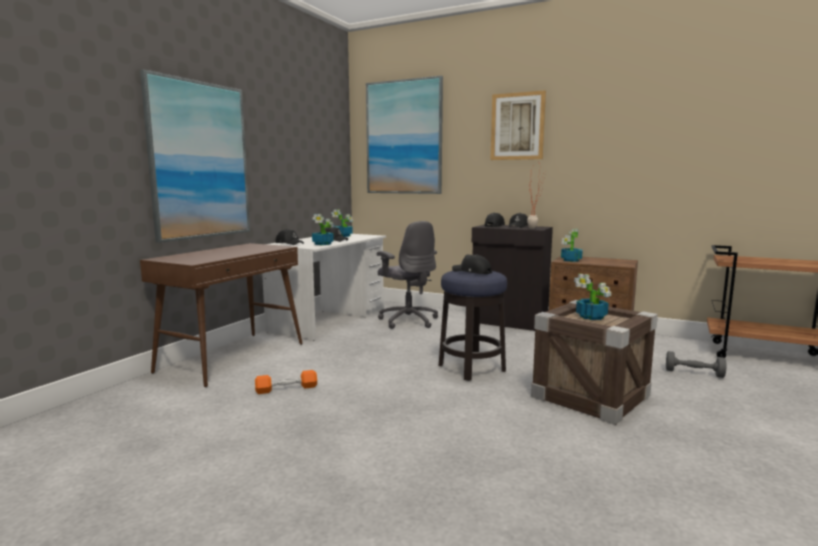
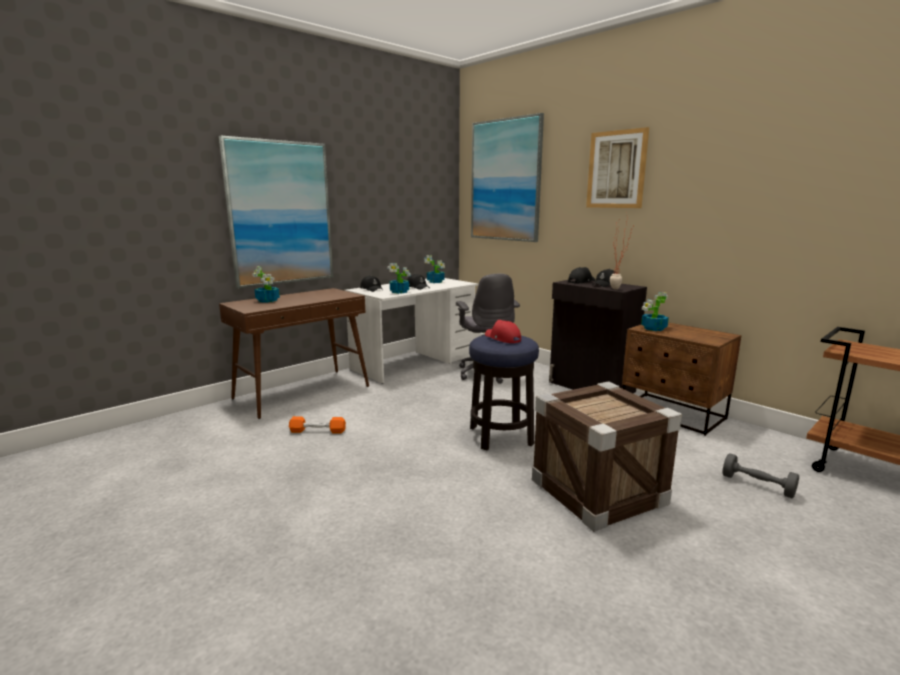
camera: 20 degrees right, 5 degrees up
(472, 272) = (502, 338): black cap -> red cap
(592, 317) = (604, 406): potted plant -> potted plant (268, 301)

